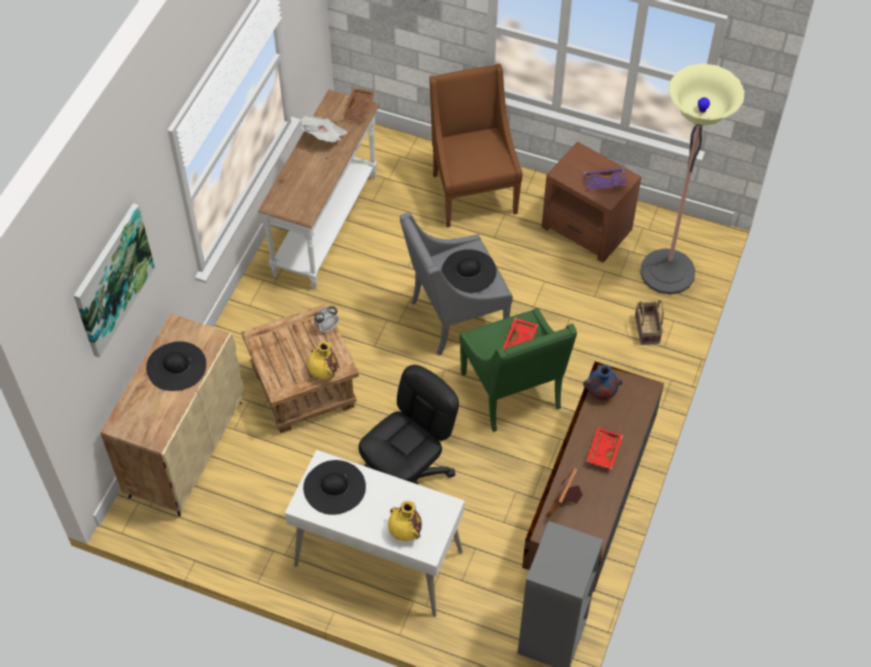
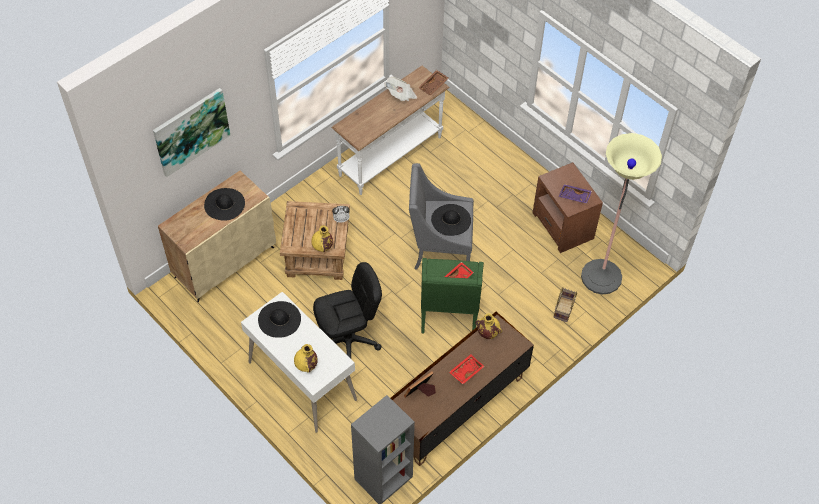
camera: 25 degrees right, 0 degrees up
(472, 191) = (499, 171): brown armchair -> none
(600, 392) = (487, 332): blue vase -> yellow vase

